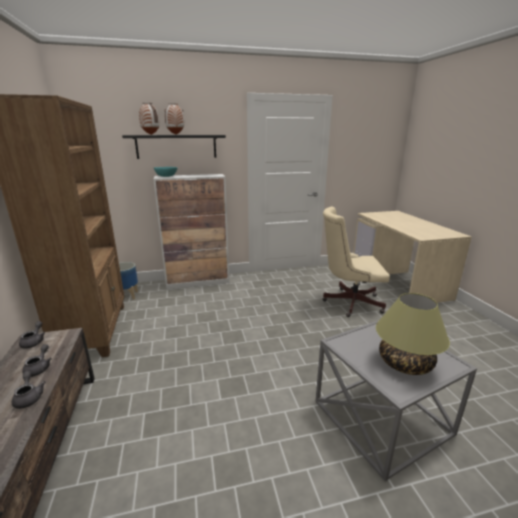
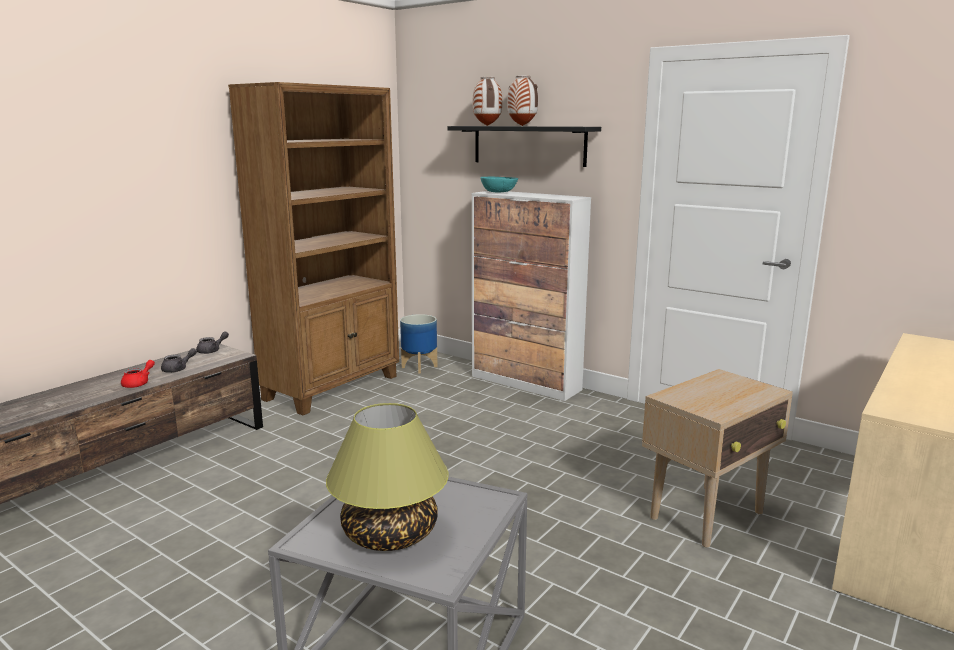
camera: 50 degrees right, 5 degrees down
(29, 397) = (139, 383): grey teapot -> red teapot
(348, 302) = (707, 515): beige office chair -> beige side table

